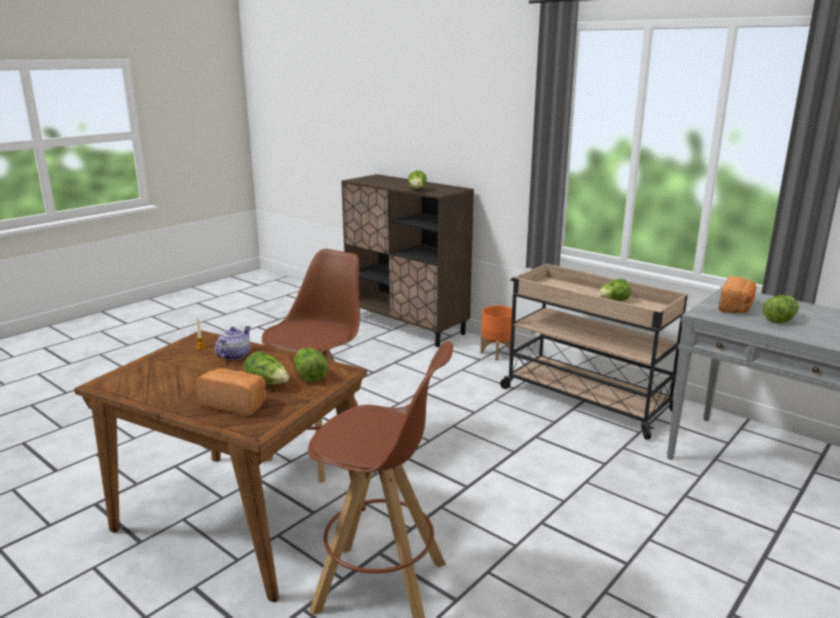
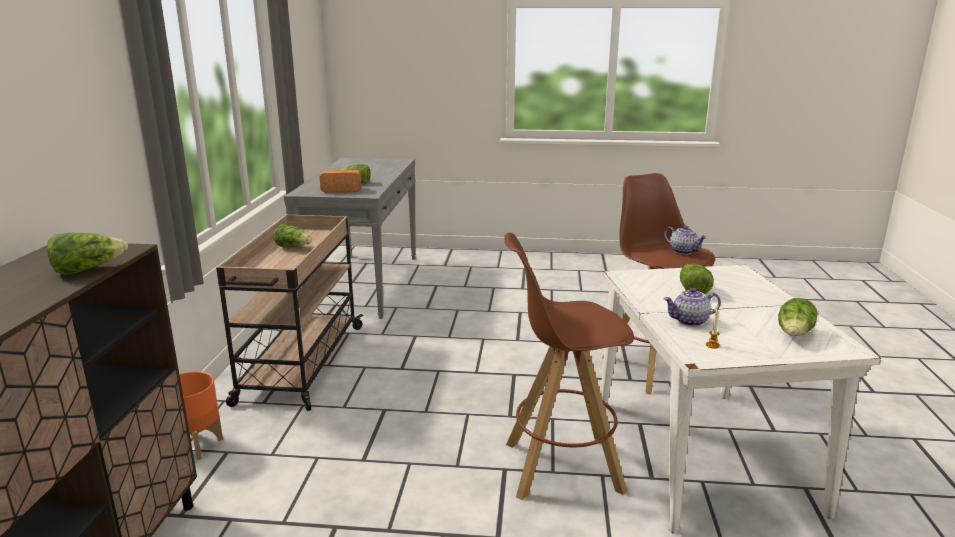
camera: 125 degrees left, 0 degrees up
(235, 404) = (735, 287): bread -> none
(238, 518) = (703, 454): brown dining table -> white dining table
(309, 375) = (652, 282): lettuce -> lettuce (794, 334)
(352, 439) = (683, 251): none -> teapot

